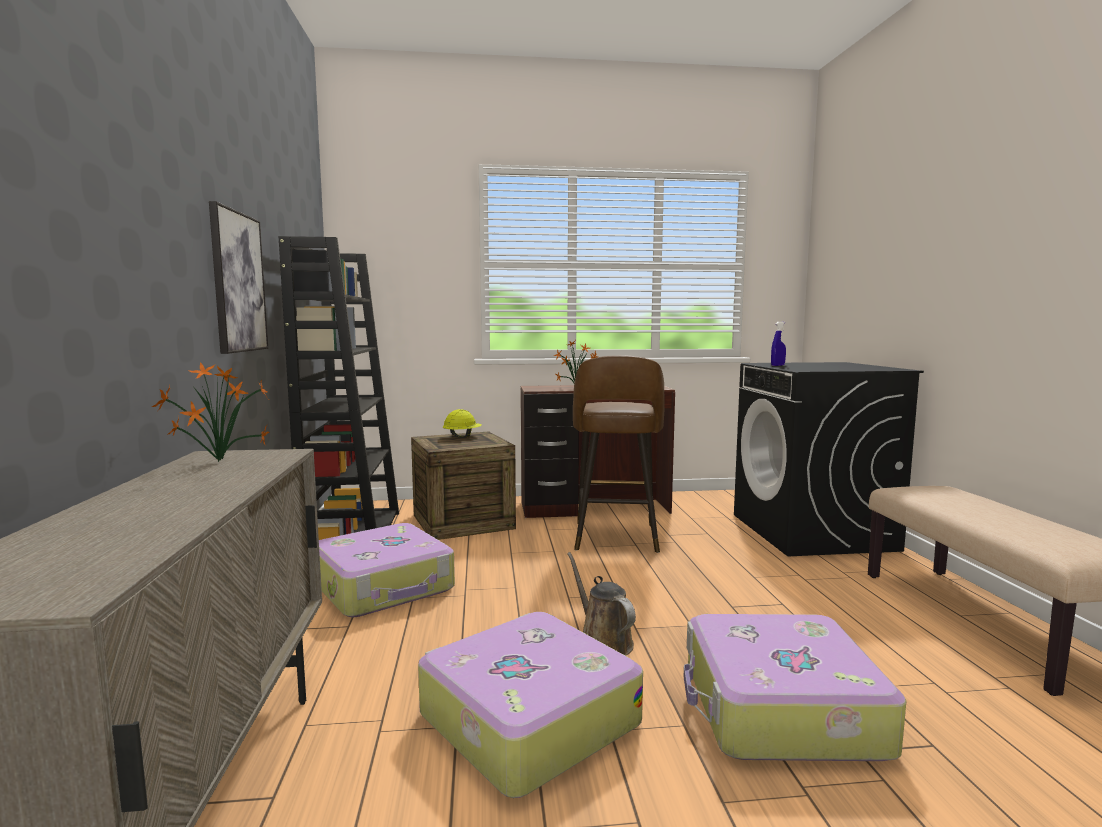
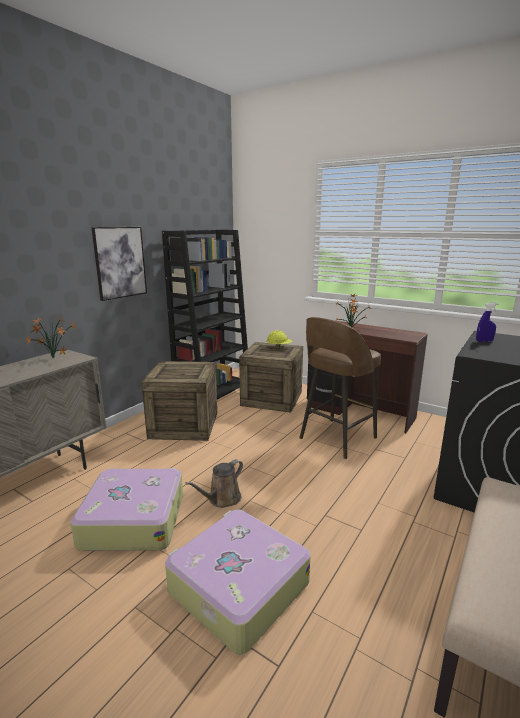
camera: 40 degrees right, 10 degrees up
(384, 586) = (184, 425): suitcase -> crate
(602, 641) = (222, 499): brown watering can -> brown watering can turned 150 degrees counterclockwise

